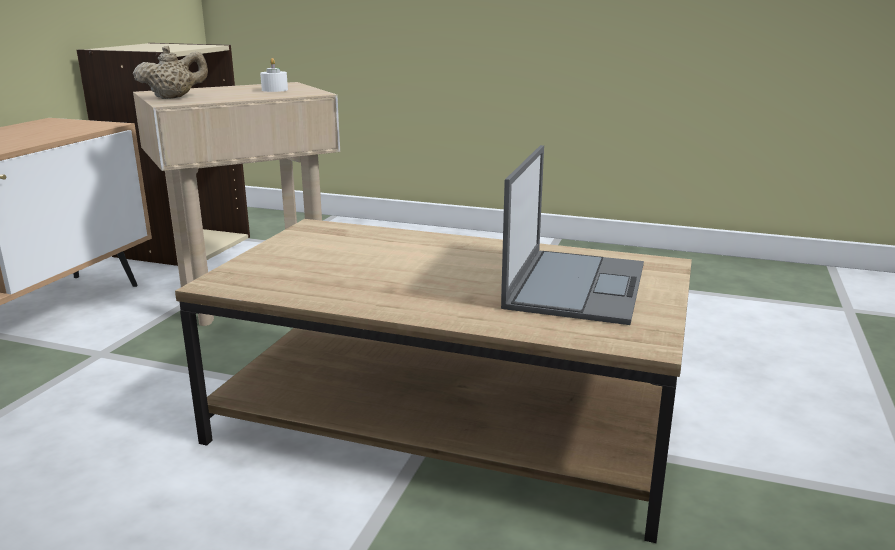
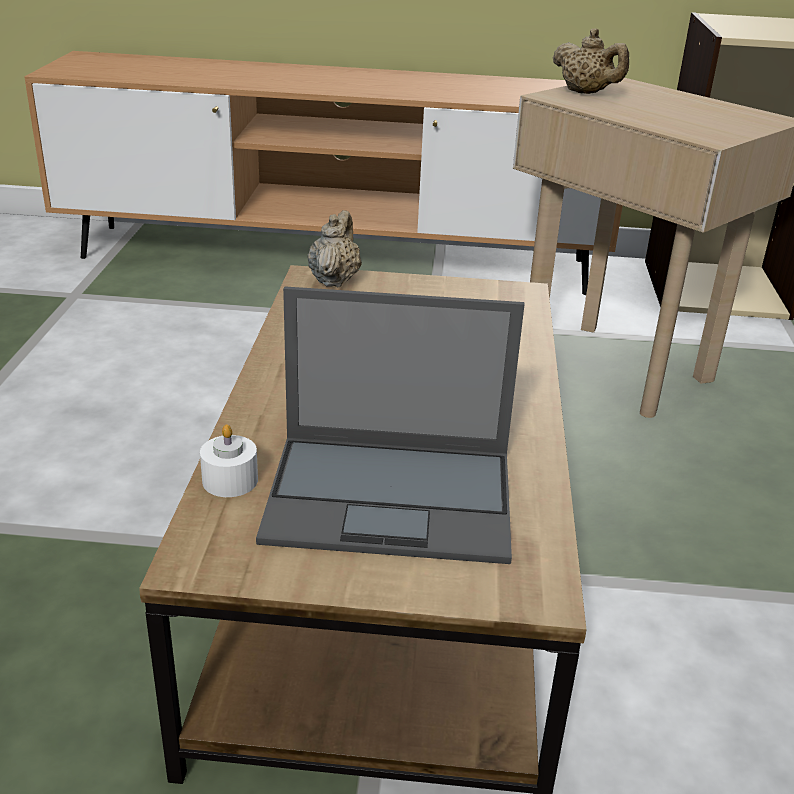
camera: 75 degrees right, 10 degrees up
(231, 276) = (334, 280): none -> beige teapot
(274, 90) = (709, 120): white candle -> white candle (230, 480)

